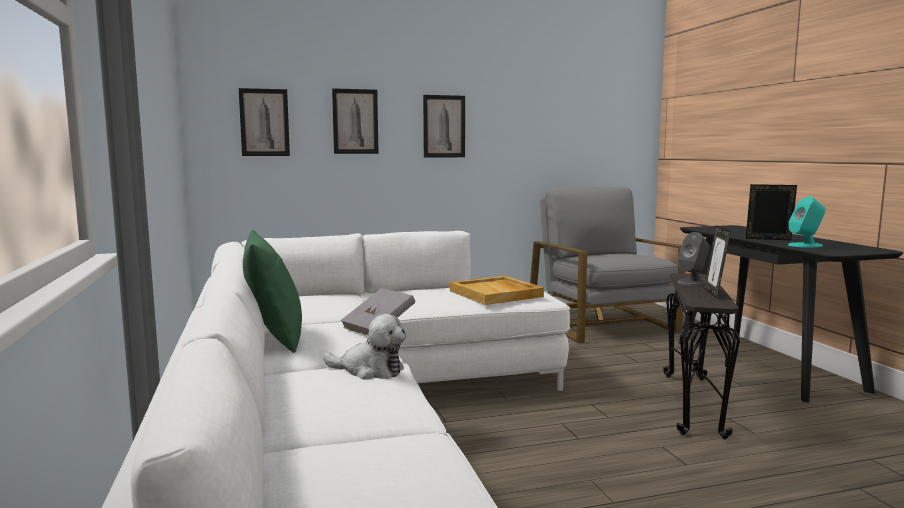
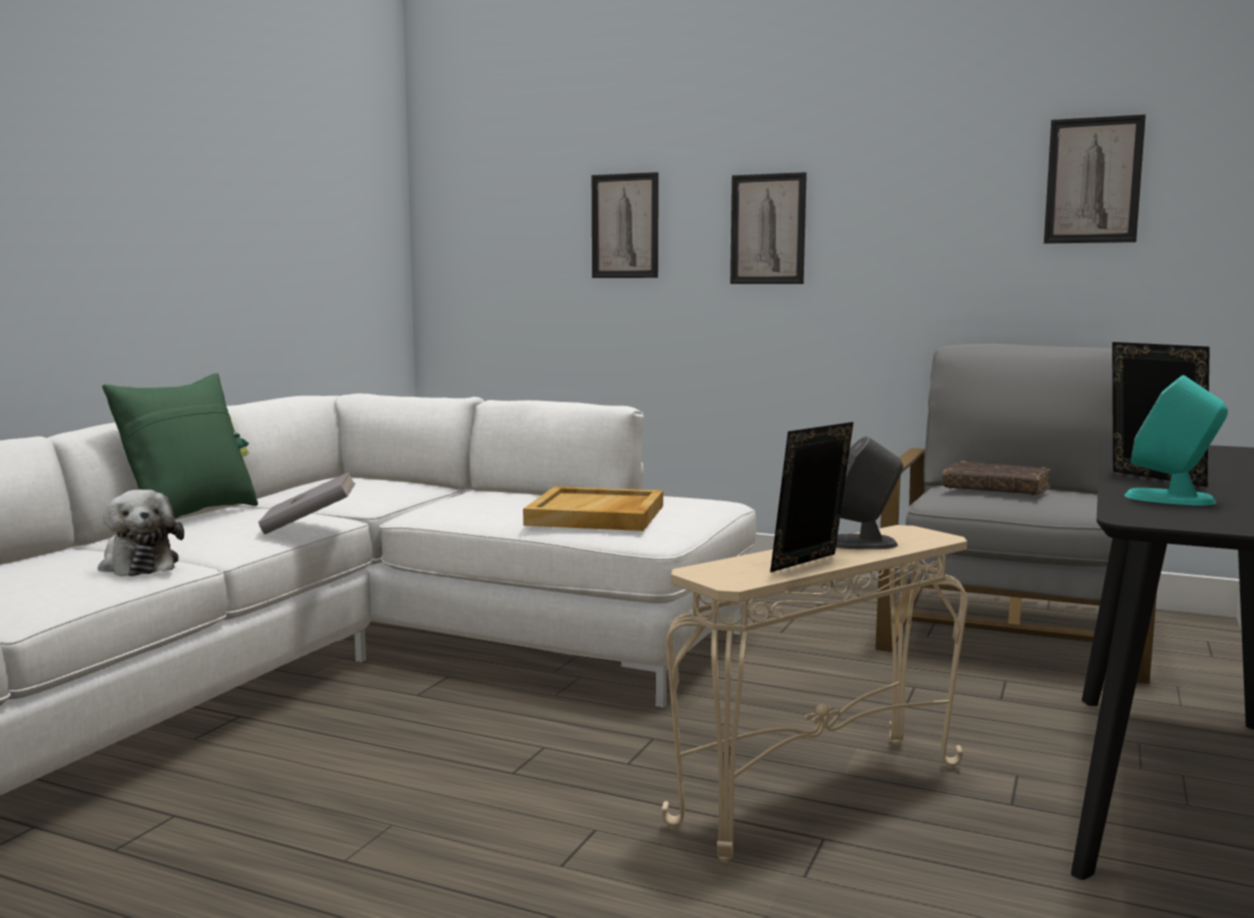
camera: 40 degrees right, 0 degrees up
(264, 122) = (503, 232): picture -> picture (1093, 180)
(610, 256) = (995, 490): none -> brown book
(693, 404) = (820, 796): black side table -> beige side table

